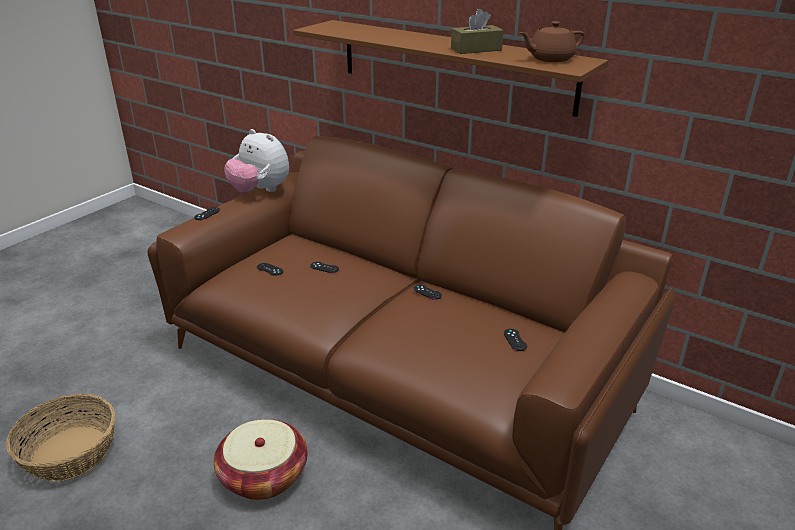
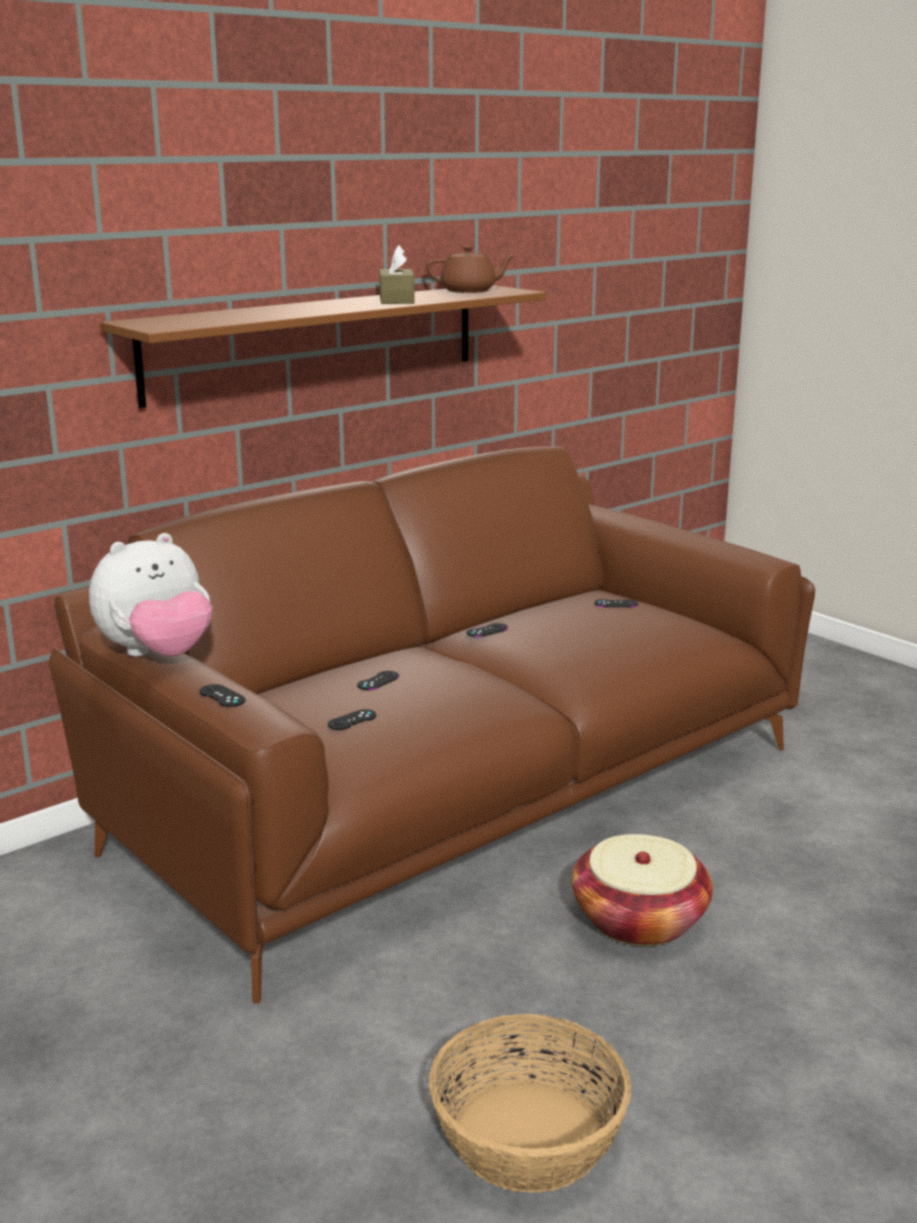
camera: 75 degrees left, 10 degrees down
(550, 59) = (469, 291): brown teapot -> brown teapot turned 90 degrees counterclockwise

